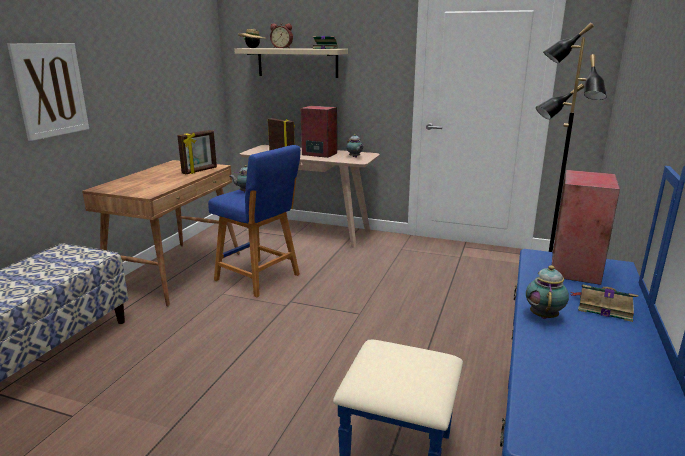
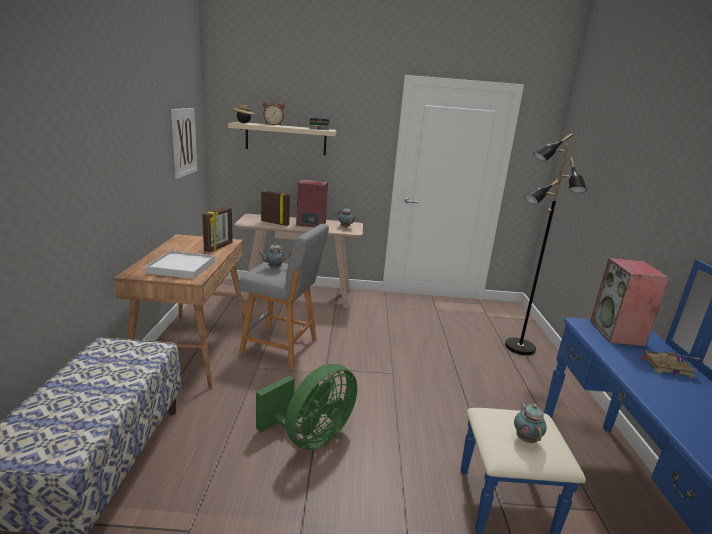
camera: 20 degrees left, 0 degrees up
(50, 90) = (86, 172): picture -> picture (183, 142)
(147, 185) = (181, 267): none -> white tray
(231, 359) = (310, 436): none -> green fan
(260, 278) = (283, 347): blue stool -> grey stool
(543, 315) = (641, 380): teapot -> teapot (525, 438)

